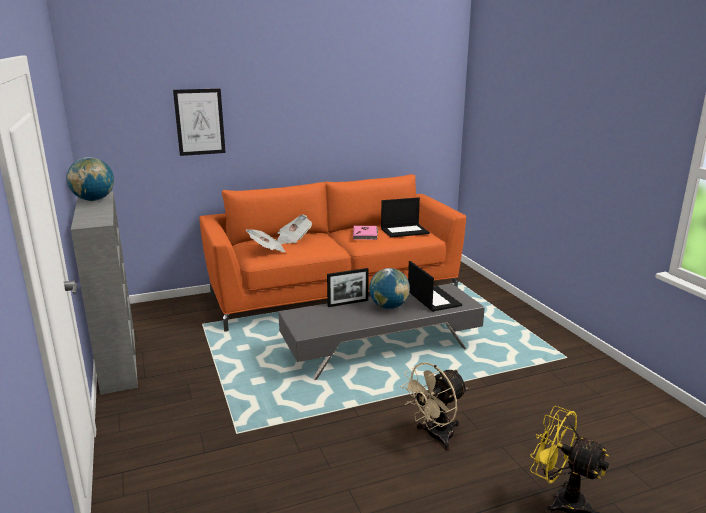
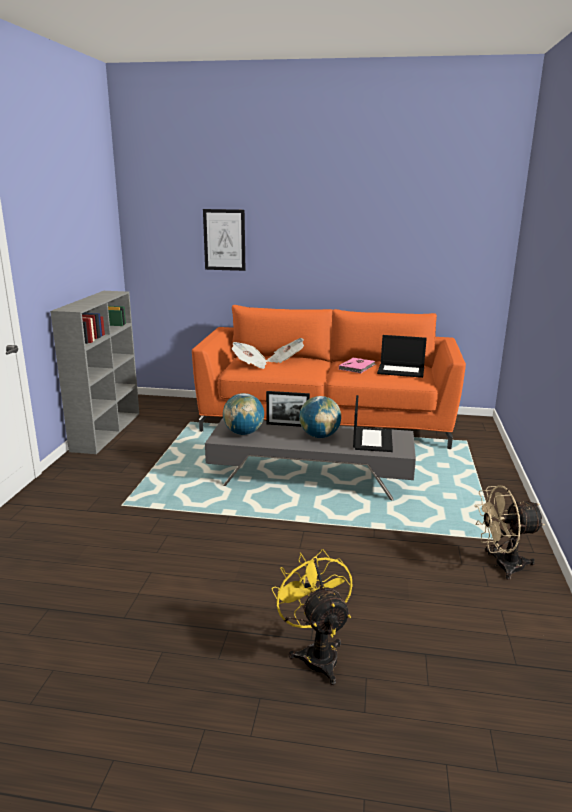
camera: 30 degrees right, 0 degrees up
(94, 200) = (103, 295): globe -> globe (243, 433)
(434, 436) = (268, 560): beige fan -> beige fan (501, 565)

